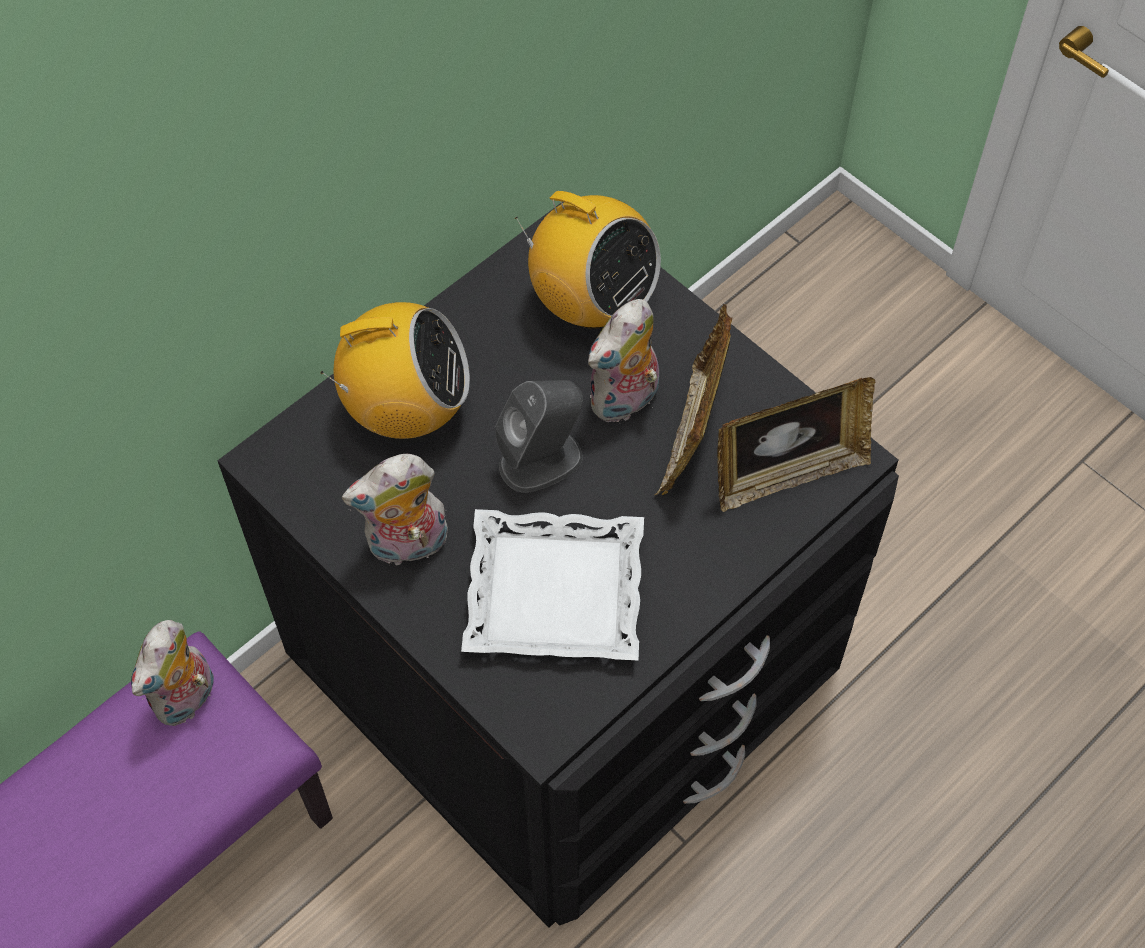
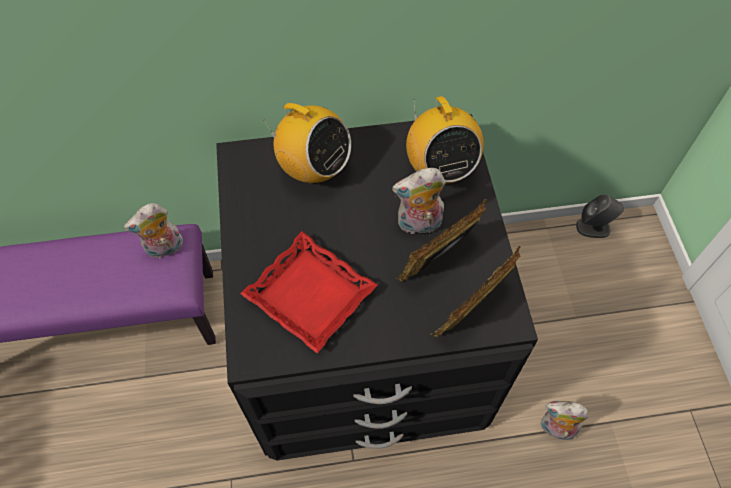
camera: 35 degrees right, 0 degrees up
(407, 546) = (262, 230): plush toy -> plush toy (556, 429)
(542, 460) = (356, 228): grey speaker -> grey speaker (593, 227)
(555, 591) = (311, 294): white tray -> red tray
(787, 474) = (471, 310): picture frame -> picture frame turned 120 degrees clockwise

